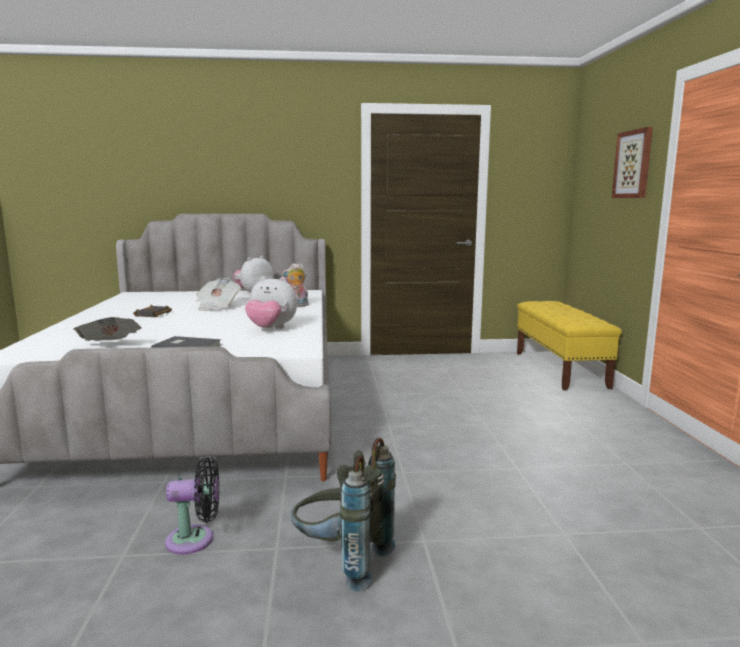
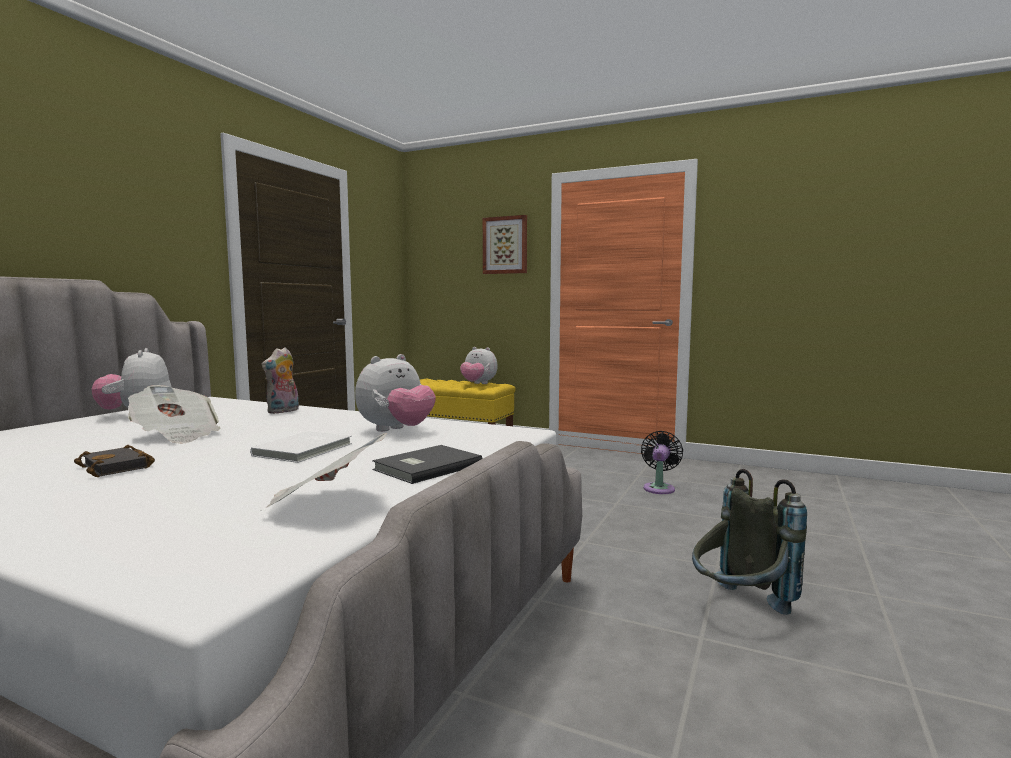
camera: 60 degrees left, 5 degrees down
(195, 540) = (658, 689): black fan -> black fan (659, 488)
(207, 326) = (306, 449): none -> white book
(580, 318) = (478, 384): none -> plush toy

